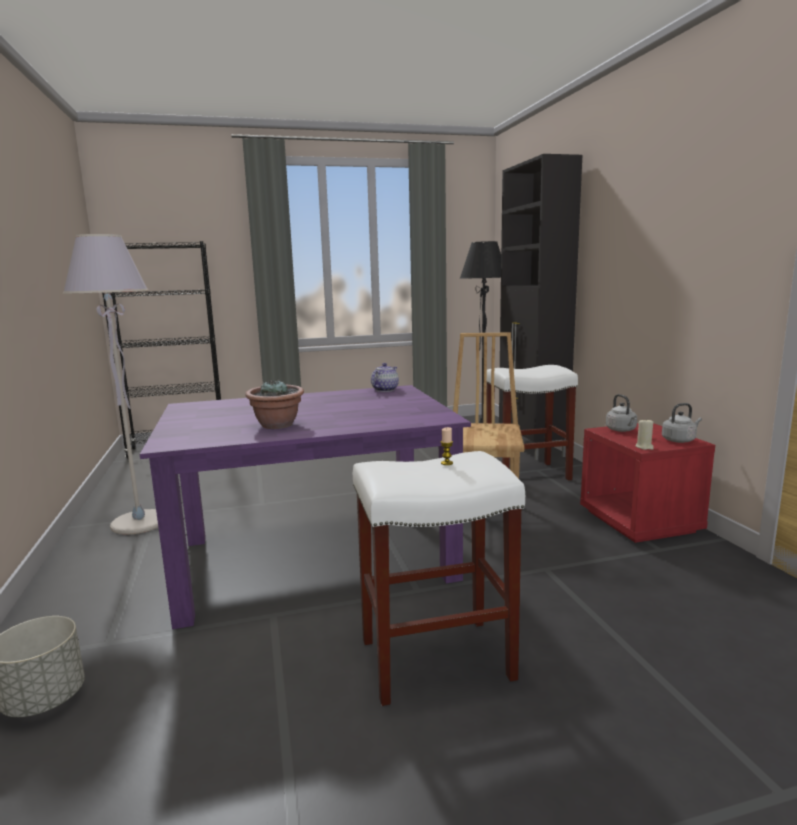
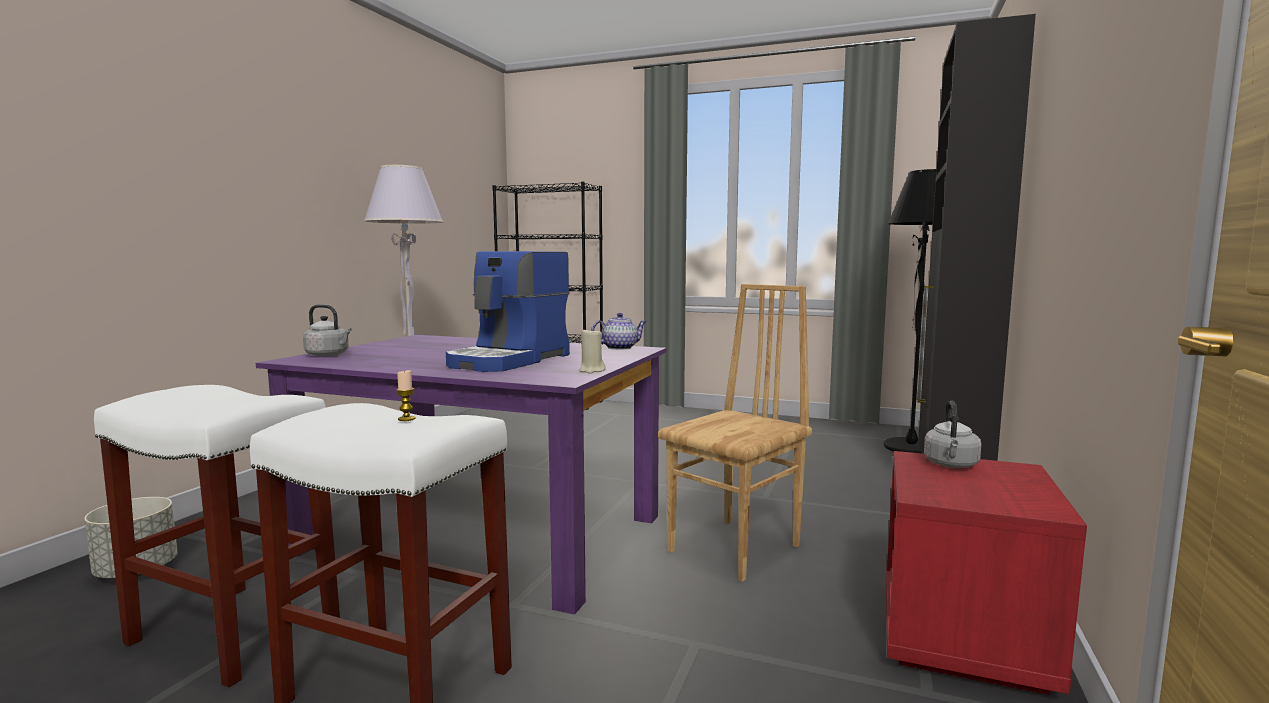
camera: 35 degrees right, 5 degrees down
(277, 425) = (411, 360): potted plant -> none
(353, 412) = (510, 360): none -> coffee machine
(526, 474) = (881, 517): white stool -> white stool (232, 631)
(644, 447) = (926, 495): beige candle -> beige candle (591, 371)
(679, 440) = (1024, 501): grey kettle -> grey kettle (329, 355)

